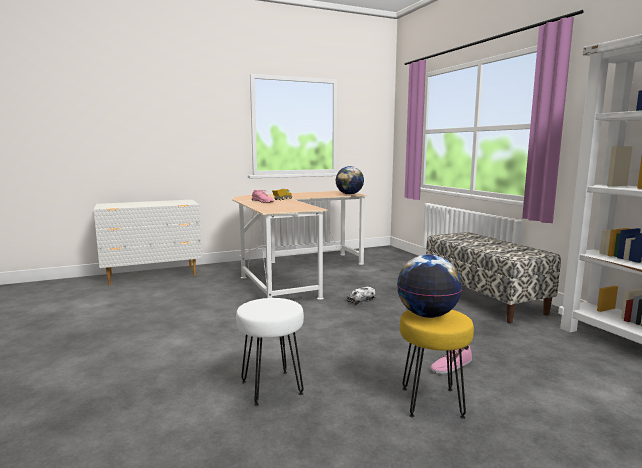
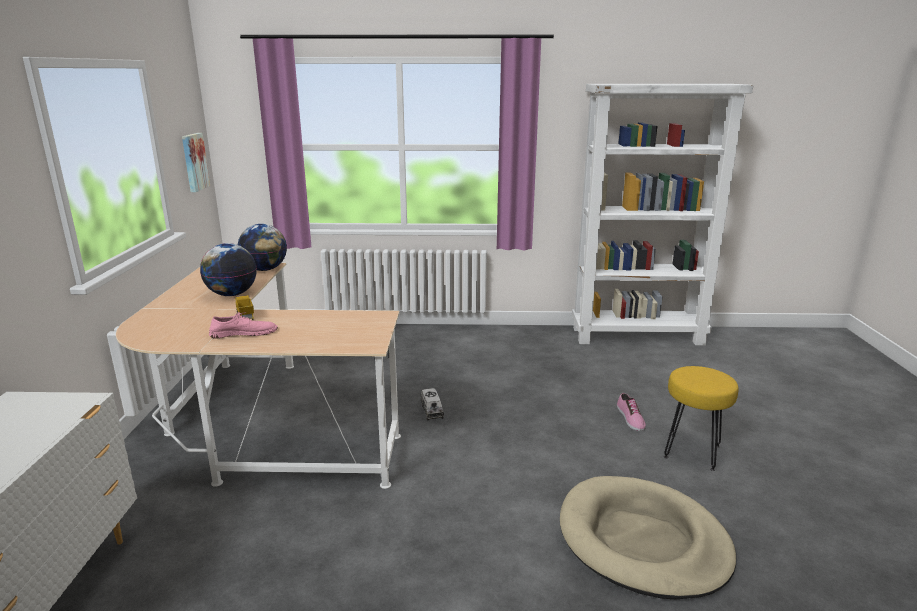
camera: 65 degrees left, 10 degrees up
(271, 388) = (642, 541): white stool -> beige dog bed
(371, 138) = (194, 162): none -> picture
(427, 315) = (700, 380): globe -> globe (232, 294)
(484, 299) = (490, 345): bench -> none

